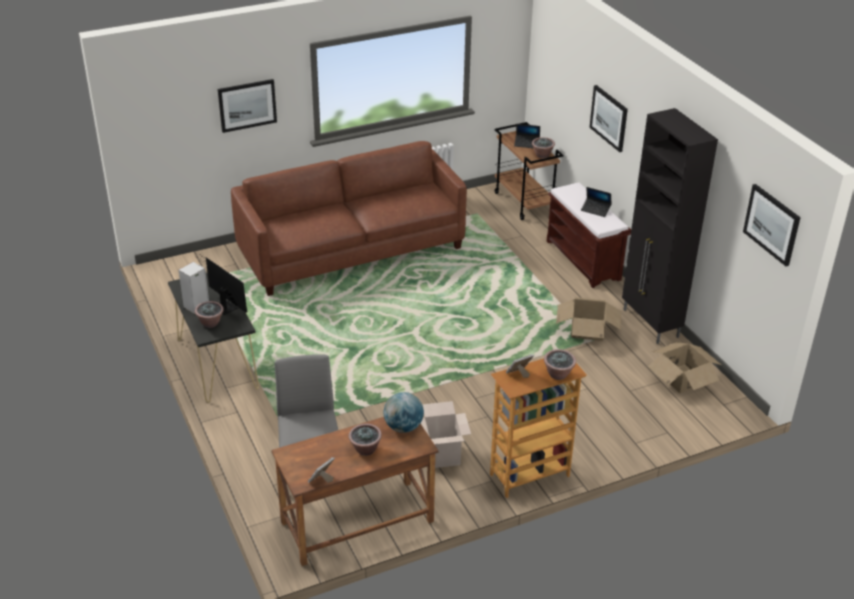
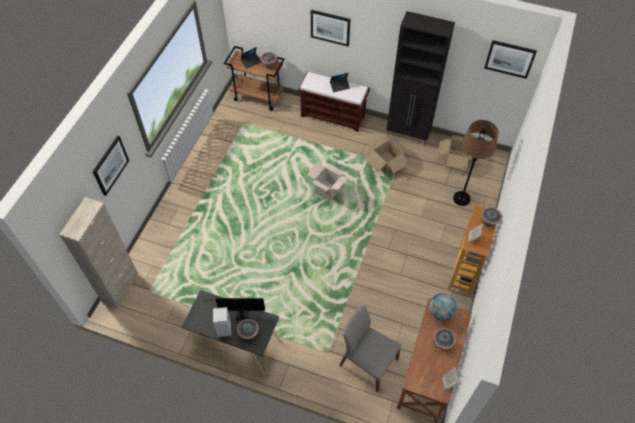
camera: 45 degrees left, 20 degrees up
(188, 261) = (120, 287): none -> beige cabinet
(351, 250) = (207, 202): brown sofa -> none
(442, 455) = (415, 297): cardboard box -> cardboard box (327, 191)
(630, 414) = (461, 199): none -> brown floor lamp

